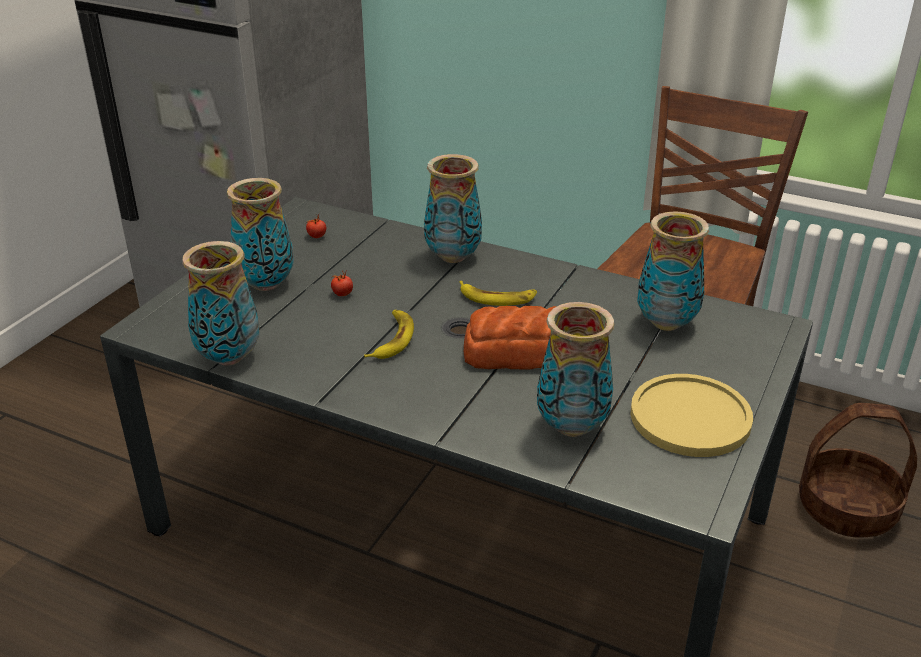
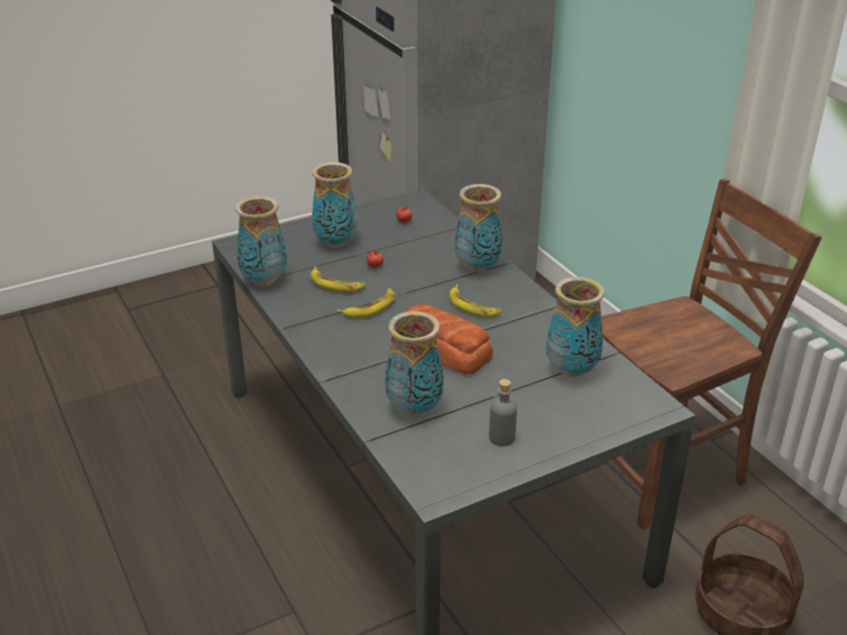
camera: 35 degrees right, 0 degrees up
(321, 329) = (336, 284): none -> banana
(690, 417) = (502, 438): yellow plate -> grey bottle

